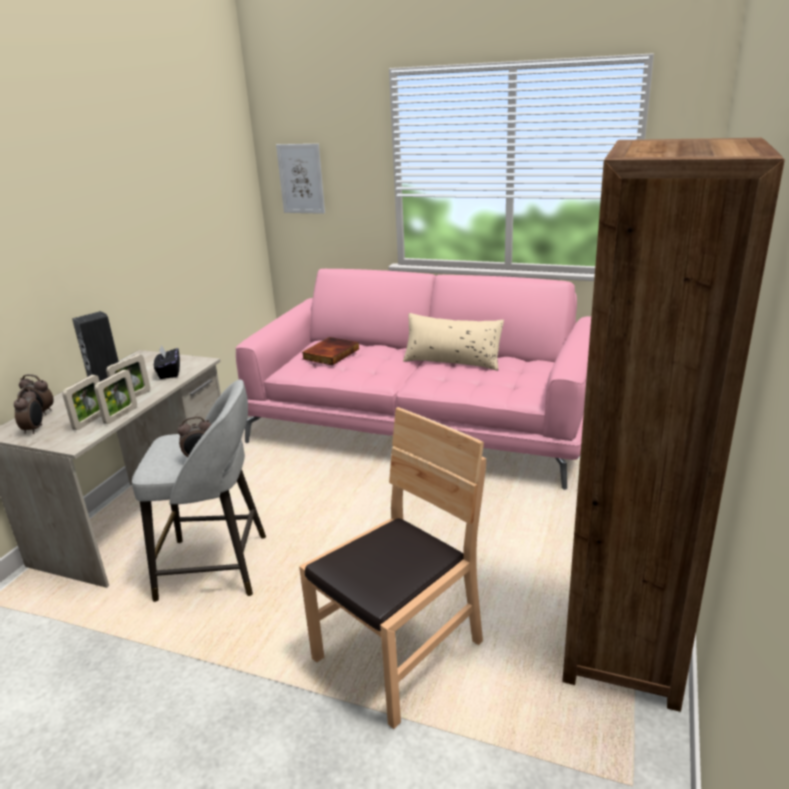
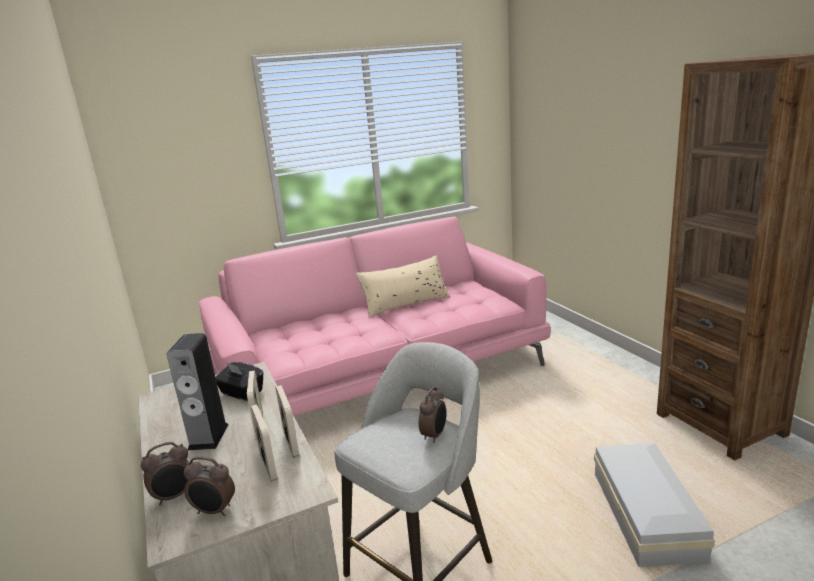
camera: 45 degrees left, 5 degrees down
(34, 429) = (214, 511): alarm clock -> alarm clock turned 150 degrees clockwise
(301, 179) = (159, 176): picture -> none
(330, 353) = (297, 335): book -> none
(399, 653) = (647, 512): brown chair -> white storage box

